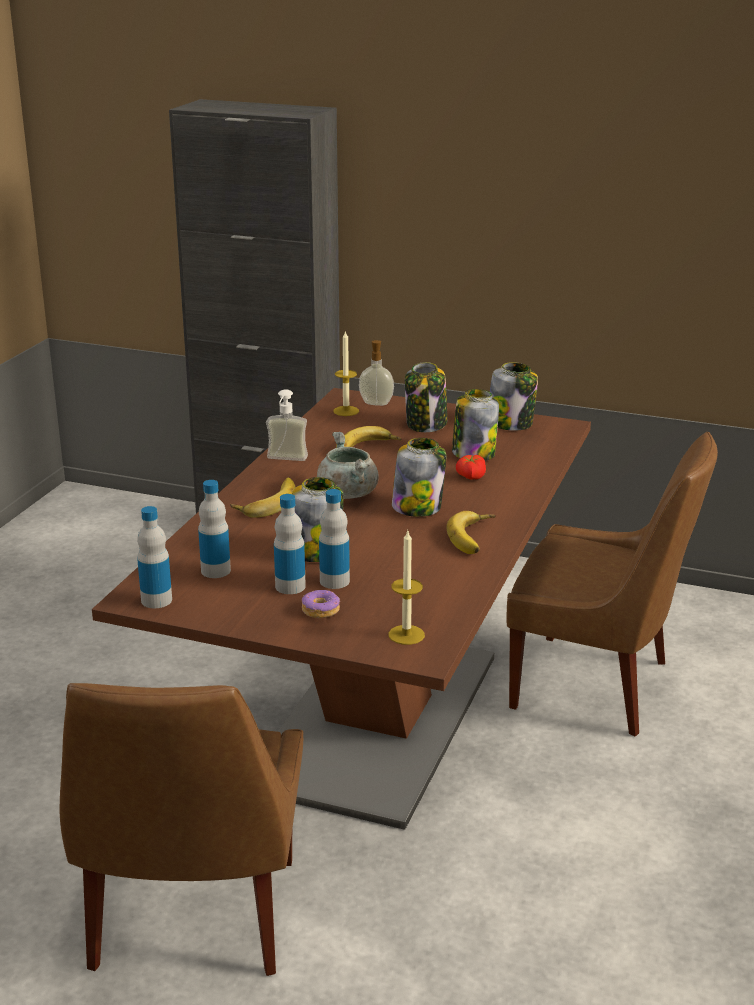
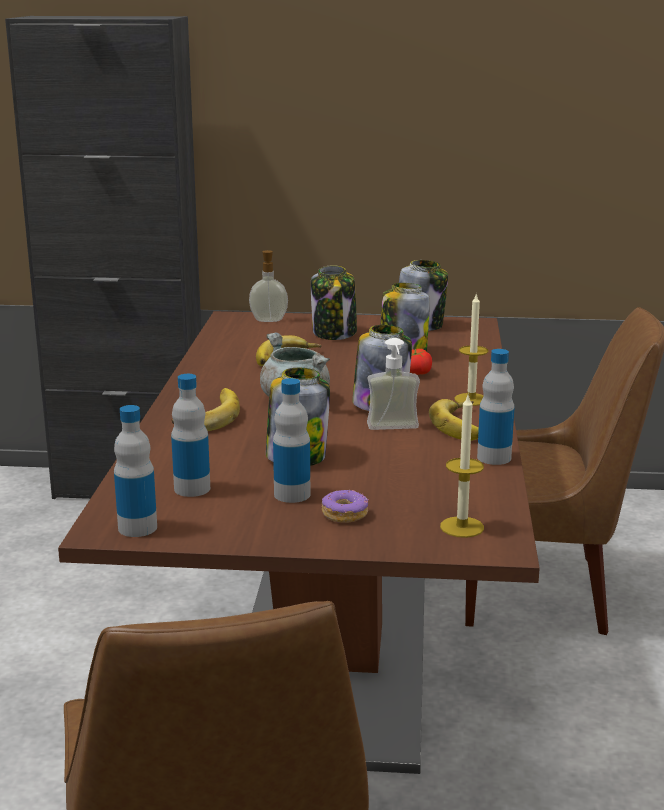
camera: 15 degrees left, 5 degrees down
(285, 460) = (204, 377): soap dispenser -> soap dispenser (394, 430)
(334, 581) = (340, 483): bottle -> bottle (494, 457)
(346, 411) = (241, 329): candle -> candle (471, 399)

